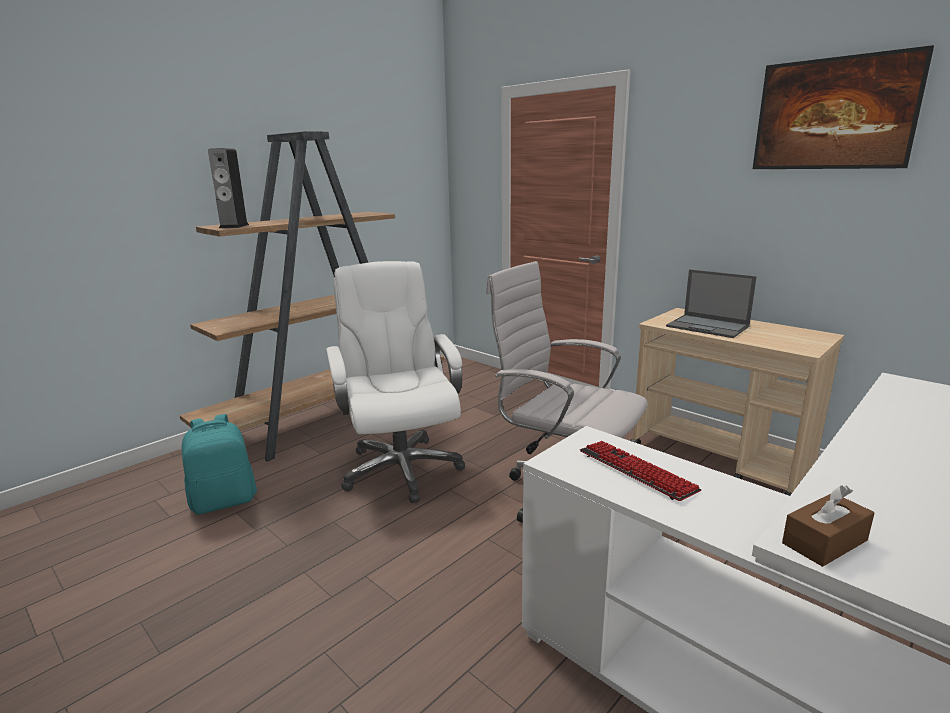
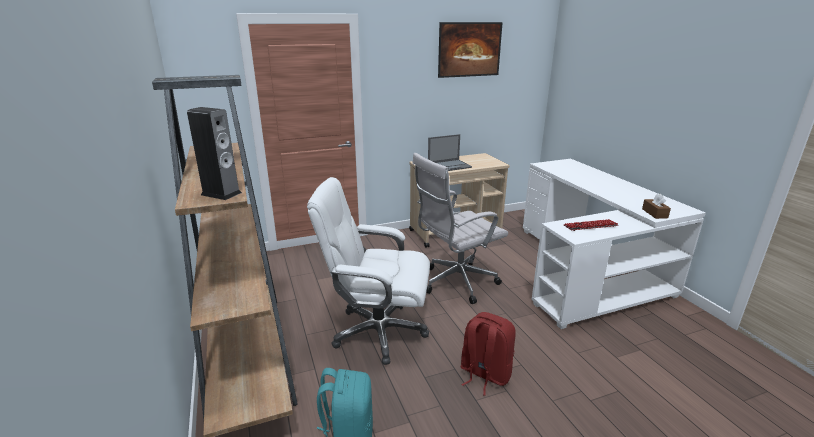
camera: 65 degrees left, 5 degrees up
(359, 568) = (484, 374): none -> red backpack

